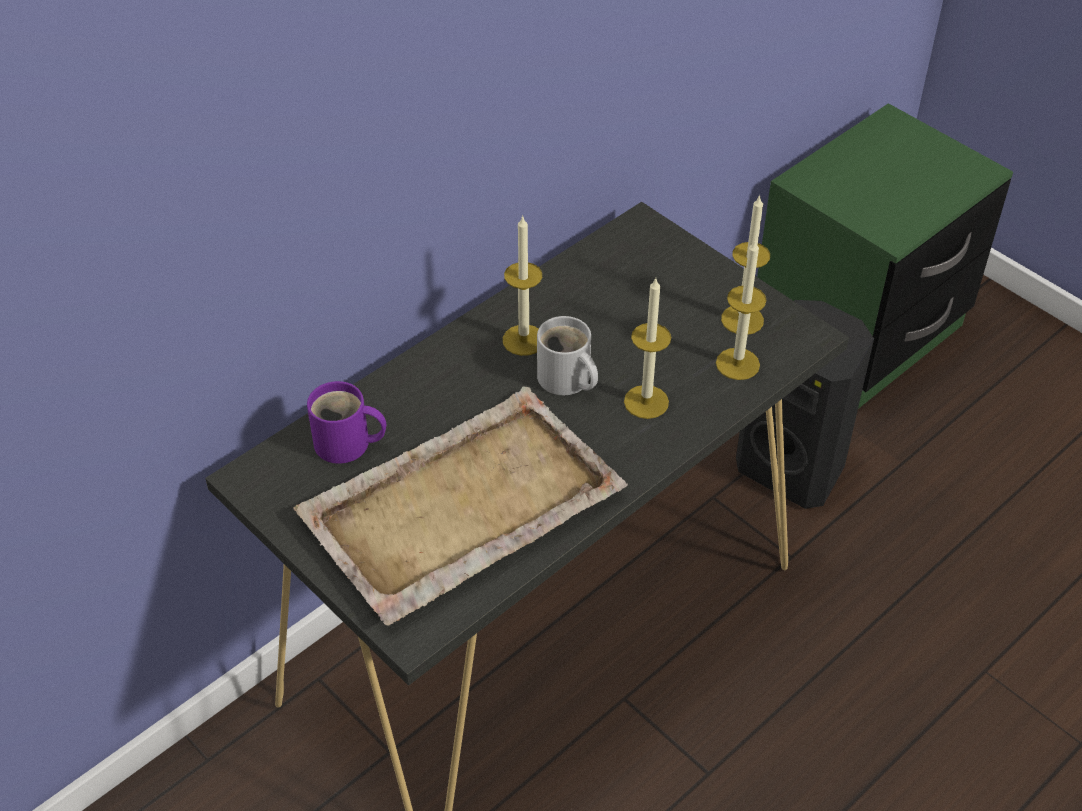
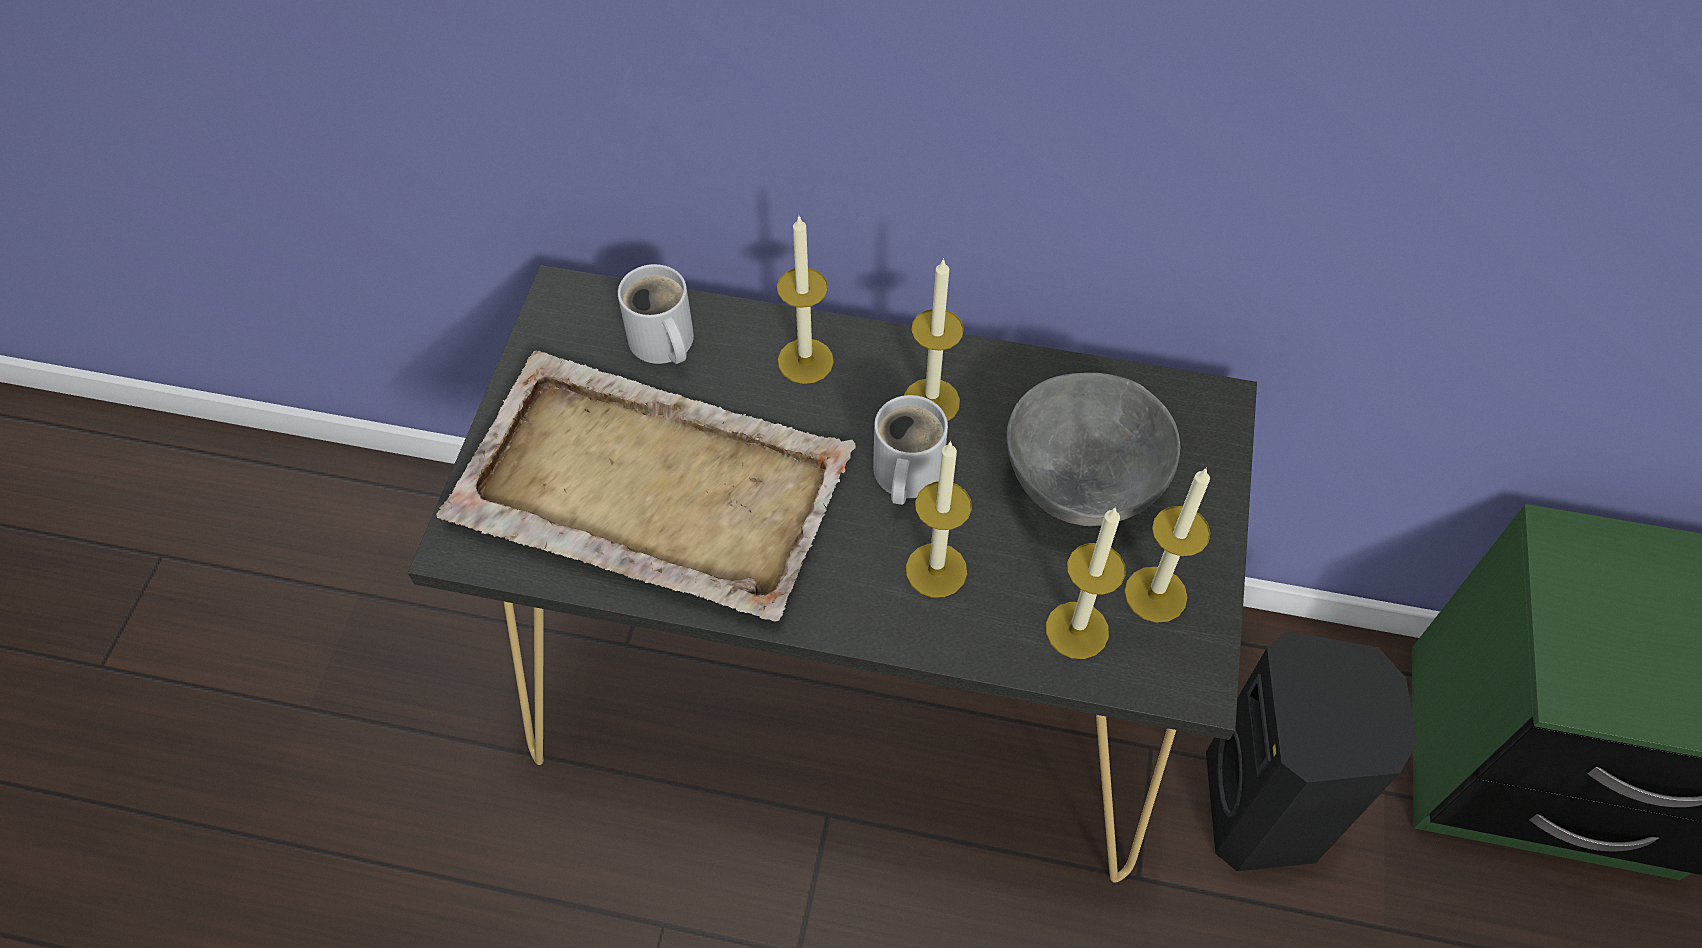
camera: 55 degrees right, 10 degrees up
(347, 445) = (661, 344): purple mug -> white mug
(434, 381) = (805, 361): none -> candle
(643, 309) = (1079, 484): none -> grey bowl

